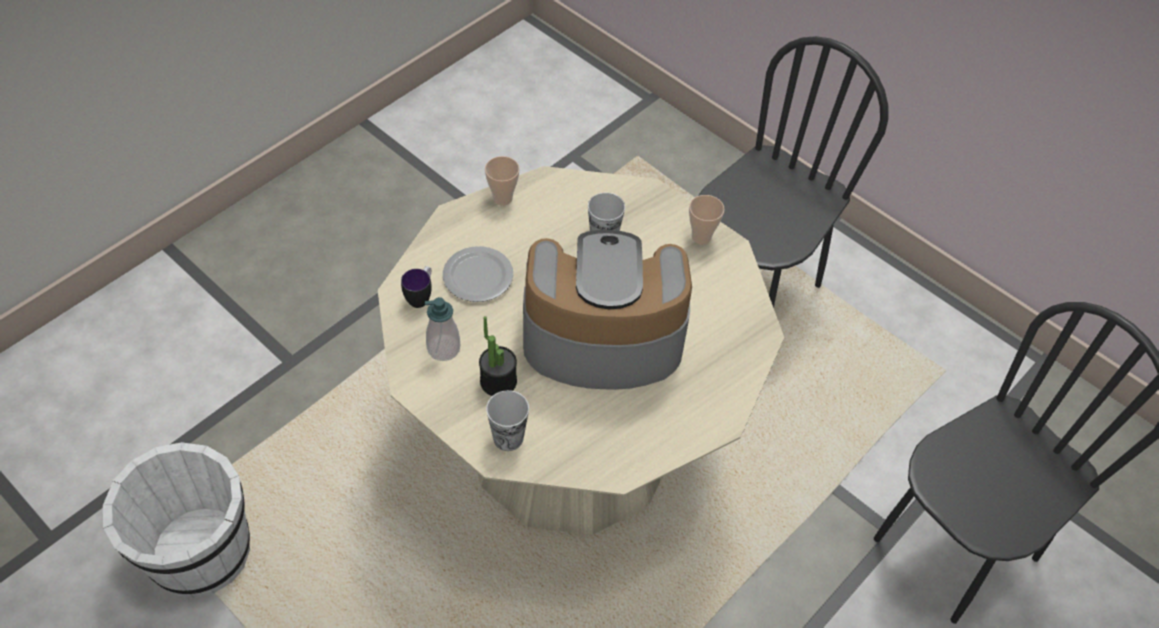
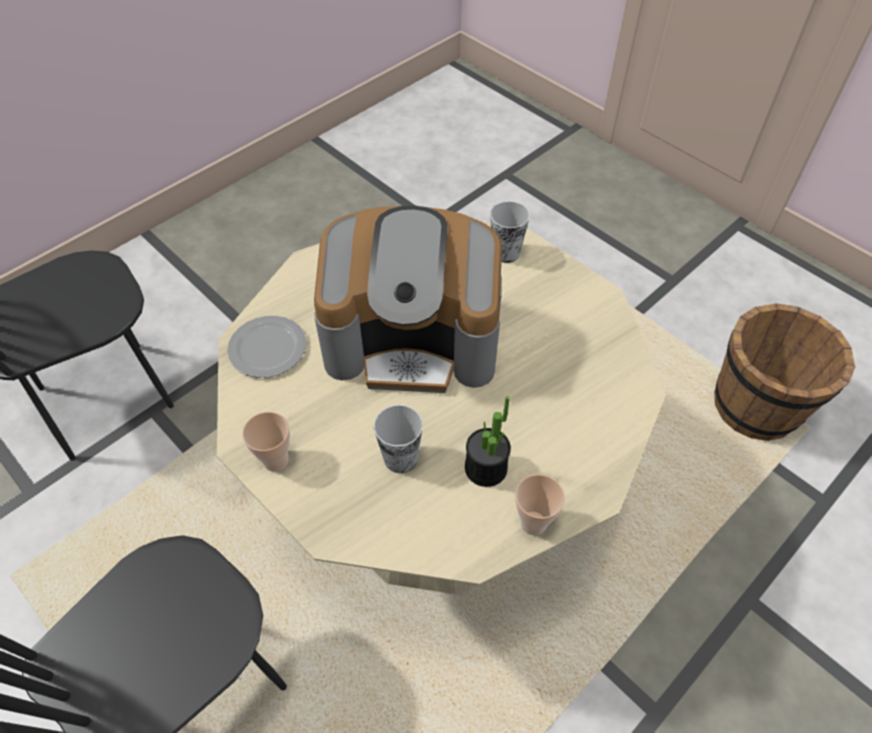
camera: 175 degrees left, 0 degrees up
(199, 552) = (757, 406): white bucket -> brown bucket
(421, 296) = (614, 385): mug -> none
(443, 348) = (578, 330): soap dispenser -> none
(477, 277) = (553, 408): plate -> plate (269, 347)
(498, 381) = (519, 298): potted plant -> potted plant (486, 468)

